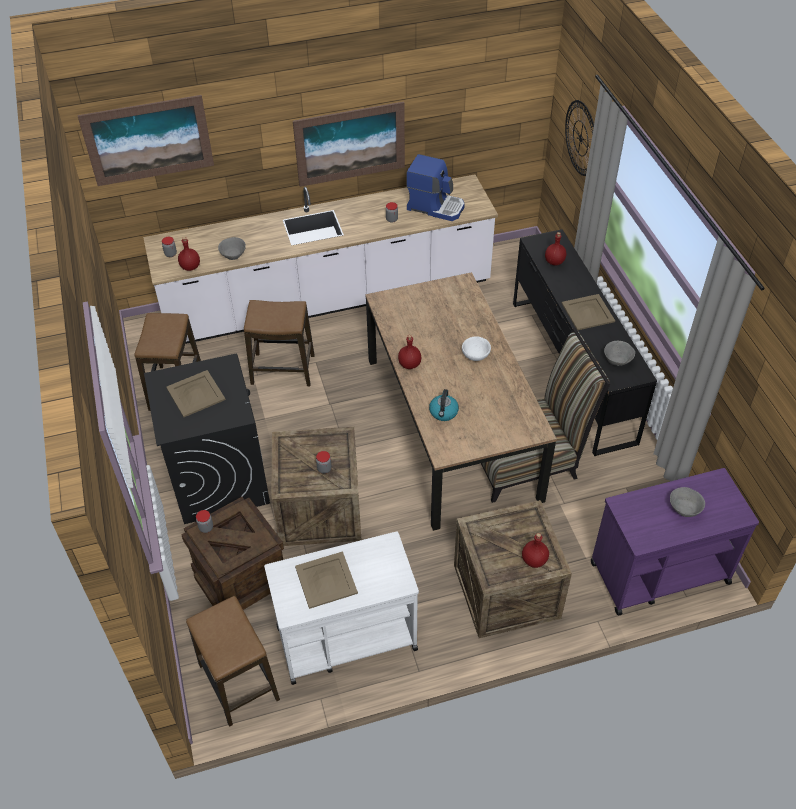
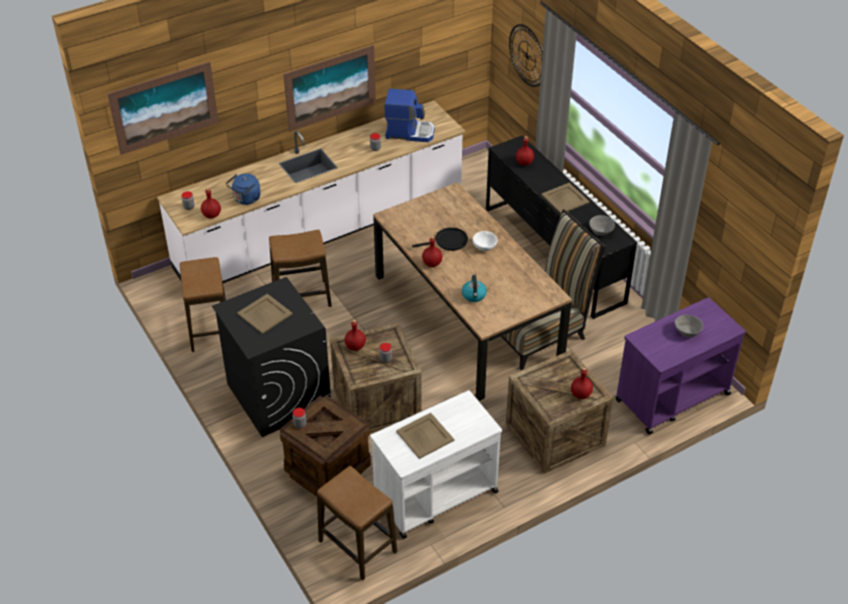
camera: 15 degrees left, 5 degrees down
(233, 255) = (246, 199): grey bowl -> blue kettle
(297, 446) = (355, 346): none -> red bottle
(437, 341) = (448, 241): none -> black frying pan

